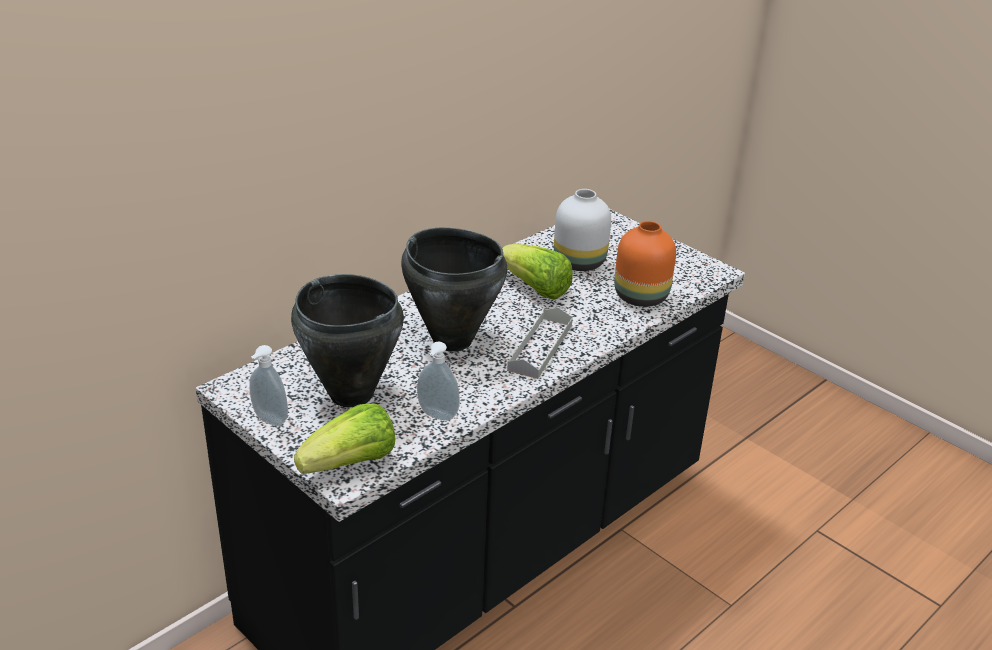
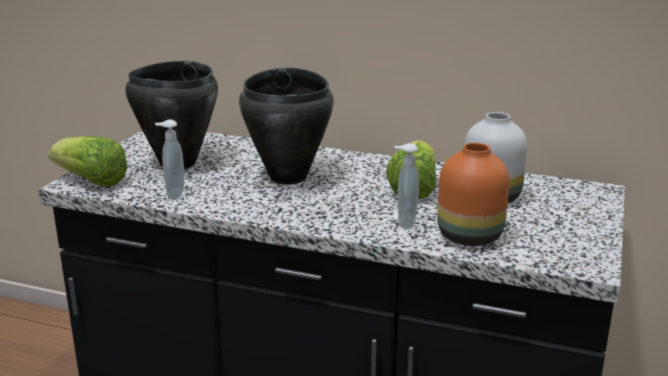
camera: 65 degrees right, 10 degrees down
(268, 420) = (127, 149): soap dispenser -> soap dispenser (404, 222)
(540, 347) = (317, 210): grey tray -> none

